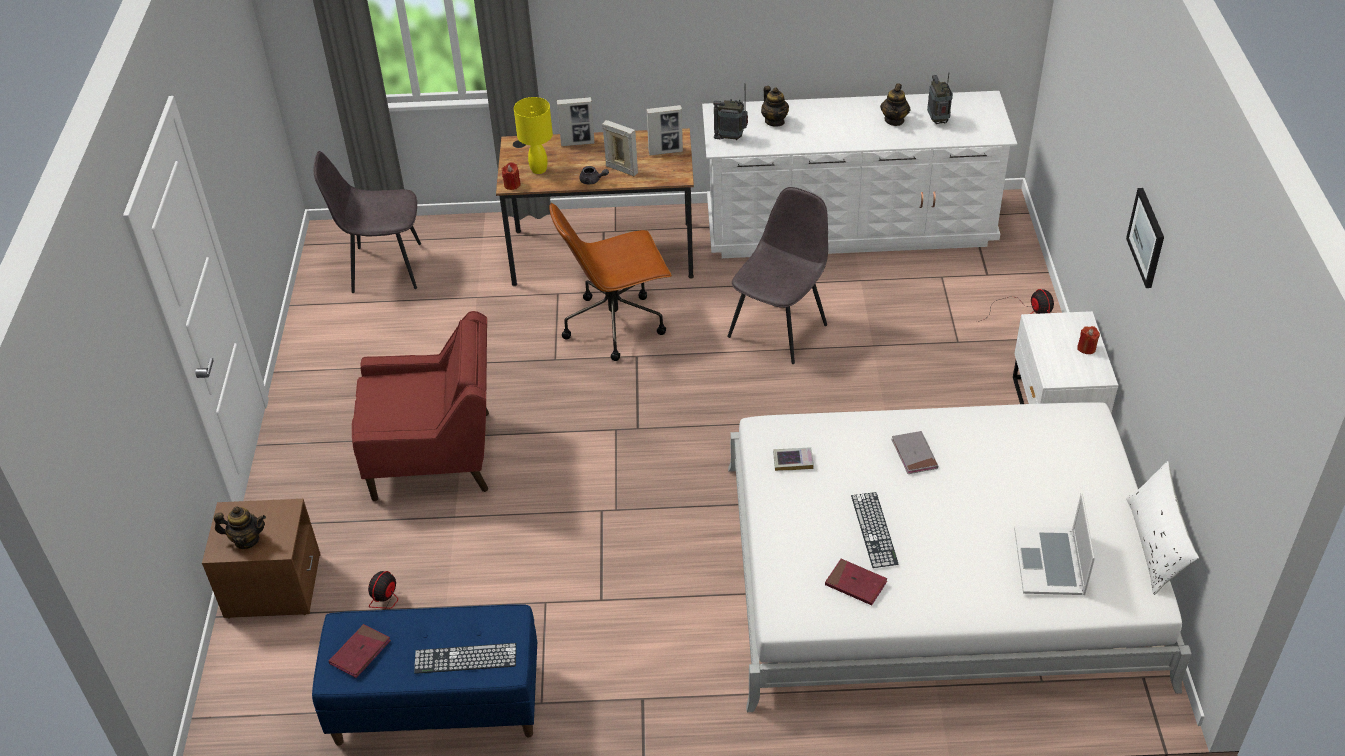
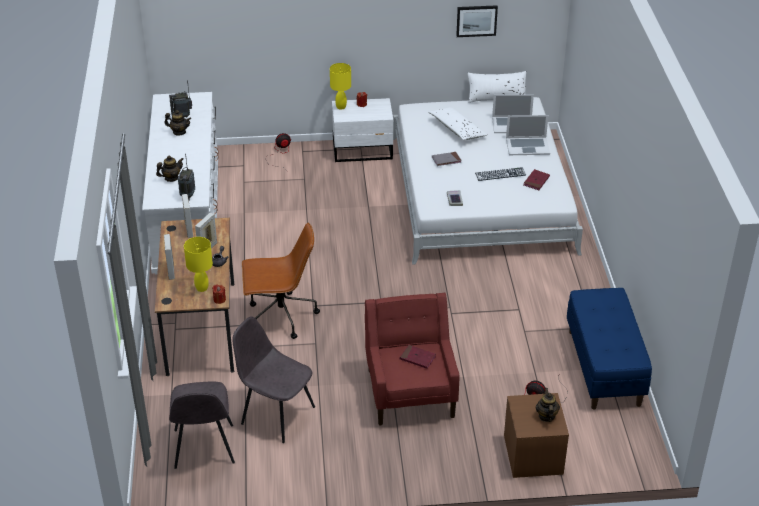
camera: 95 degrees left, 5 degrees down
(360, 652) = (619, 351): red book -> red book (417, 358)
(465, 658) = (613, 310): keyboard -> none
(616, 324) = (280, 316): brown office chair -> brown office chair turned 75 degrees counterclockwise
(779, 329) = (289, 245): grey chair -> grey chair (276, 414)
(976, 580) = (527, 146): none -> laptop
(1024, 477) = (457, 129): none -> white pillow
(1073, 322) = (341, 106): none -> yellow table lamp
(1147, 237) = (376, 20): picture -> picture (476, 20)

